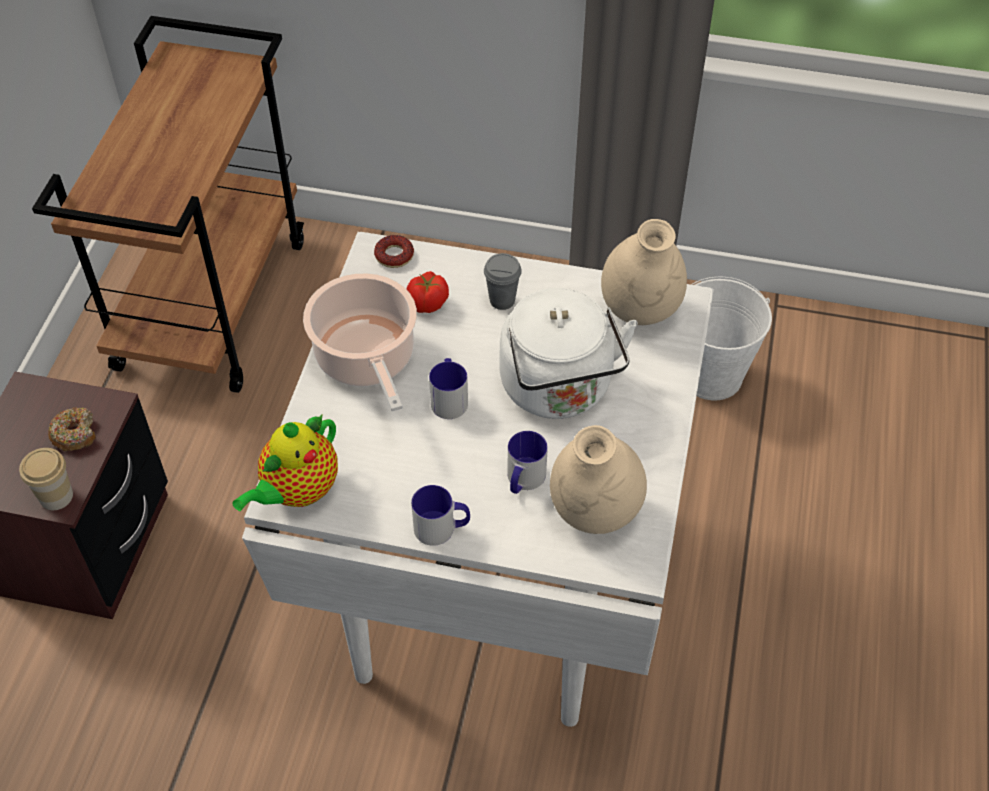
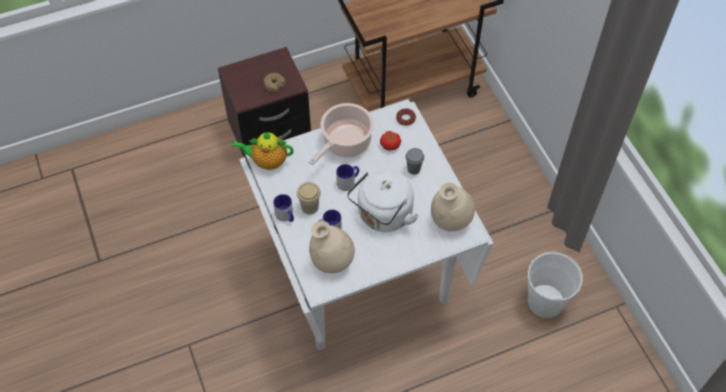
camera: 55 degrees right, 5 degrees up
(56, 496) = (244, 99): cup -> cup (309, 207)

